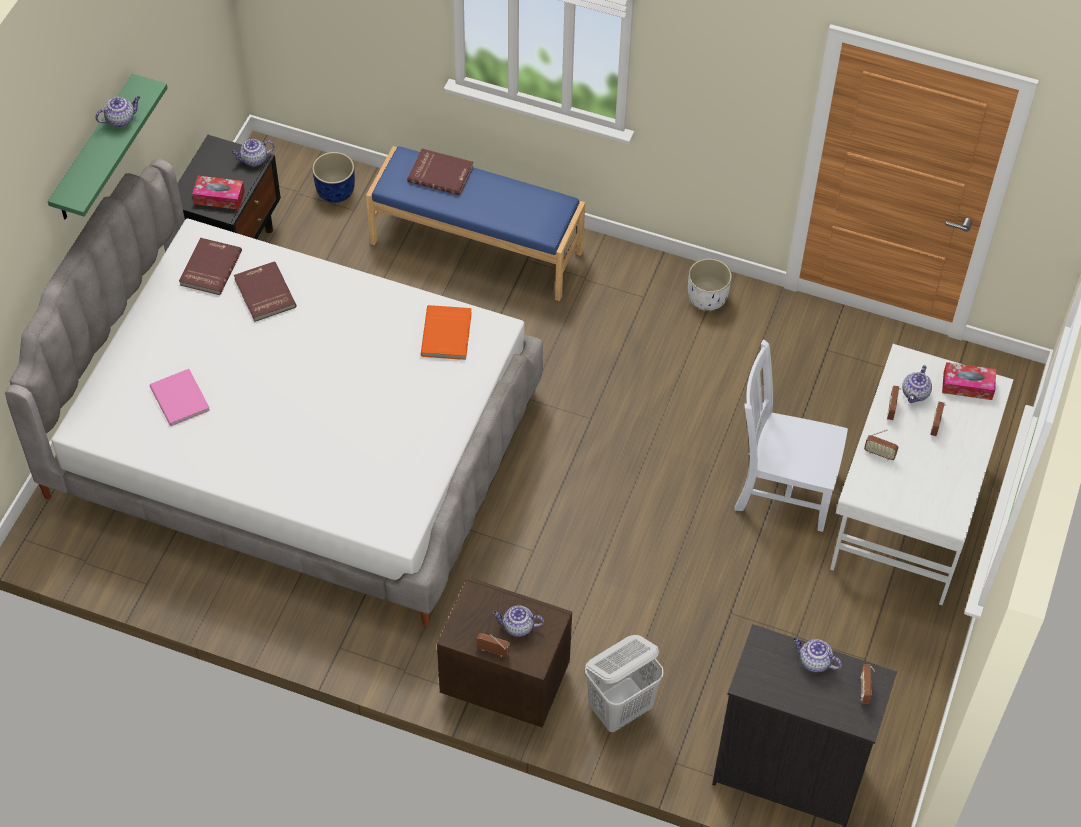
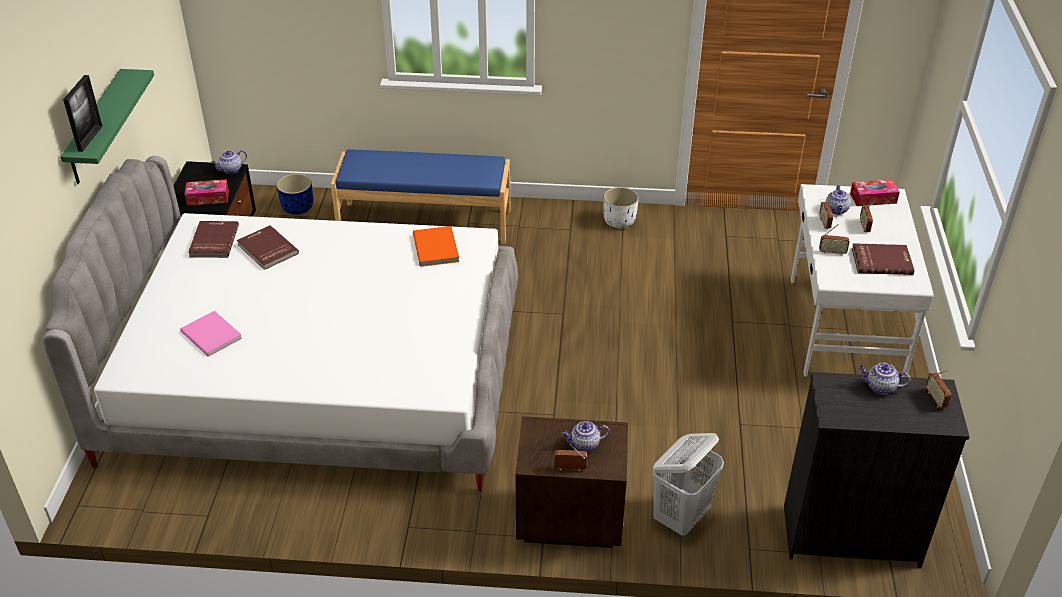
camera: 15 degrees left, 15 degrees down
(82, 180) = (90, 138): none -> picture frame
(121, 119) = (117, 96): teapot -> none
(441, 173) = (388, 159): red book -> red book (881, 261)
(782, 489) = (737, 330): white chair -> none

